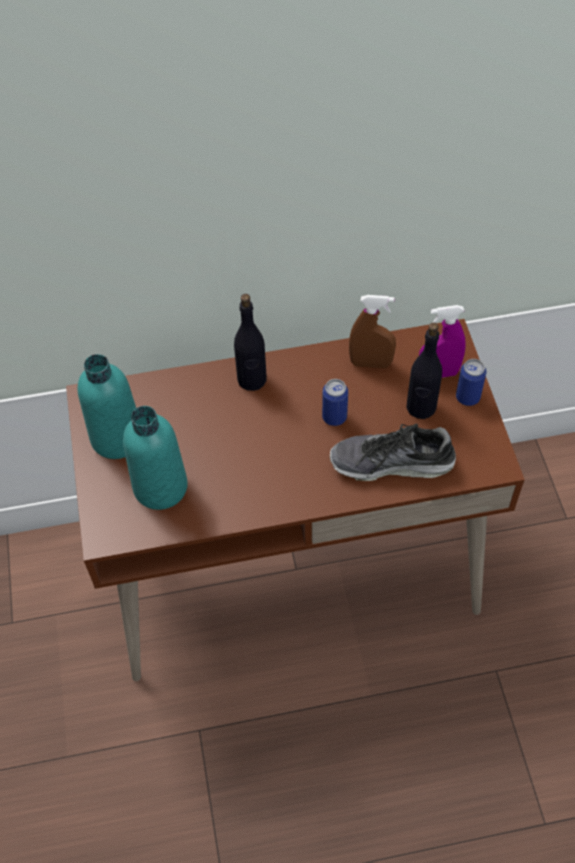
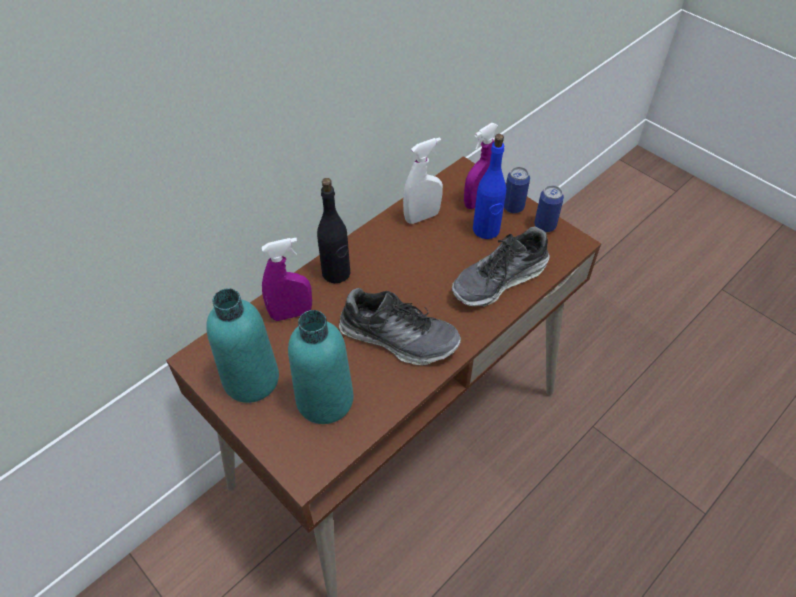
camera: 35 degrees left, 5 degrees down
(187, 397) = (291, 313): none -> purple spray bottle
(259, 467) = (398, 337): none -> shoe
(334, 417) = (427, 268): can -> can (545, 225)
(370, 363) = (422, 217): brown spray bottle -> white spray bottle
(421, 407) = (486, 230): black bottle -> blue bottle

